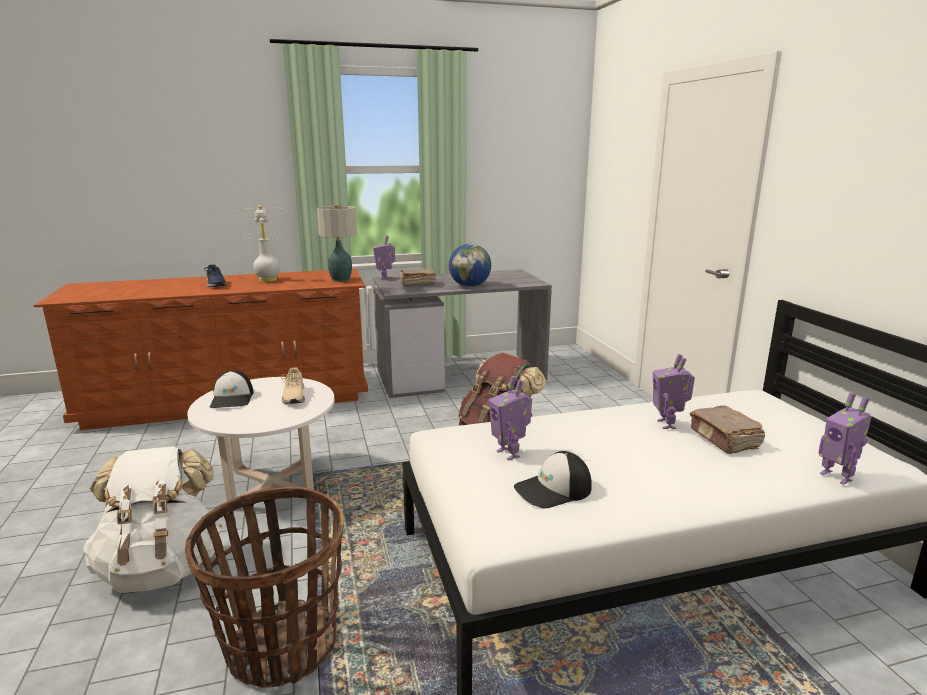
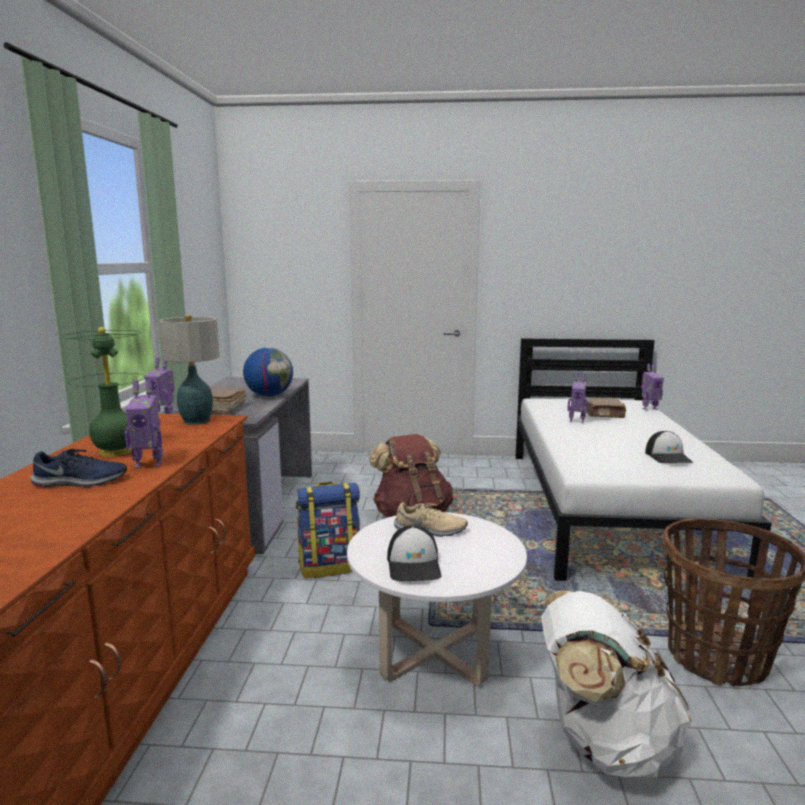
camera: 70 degrees left, 5 degrees down
(232, 399) = (414, 565): cap -> cap turned 75 degrees clockwise
(268, 280) = (115, 452): white table lamp -> green table lamp
(382, 423) = (330, 566): none -> backpack
(509, 453) = (615, 459): toy robot -> toy robot (148, 464)

